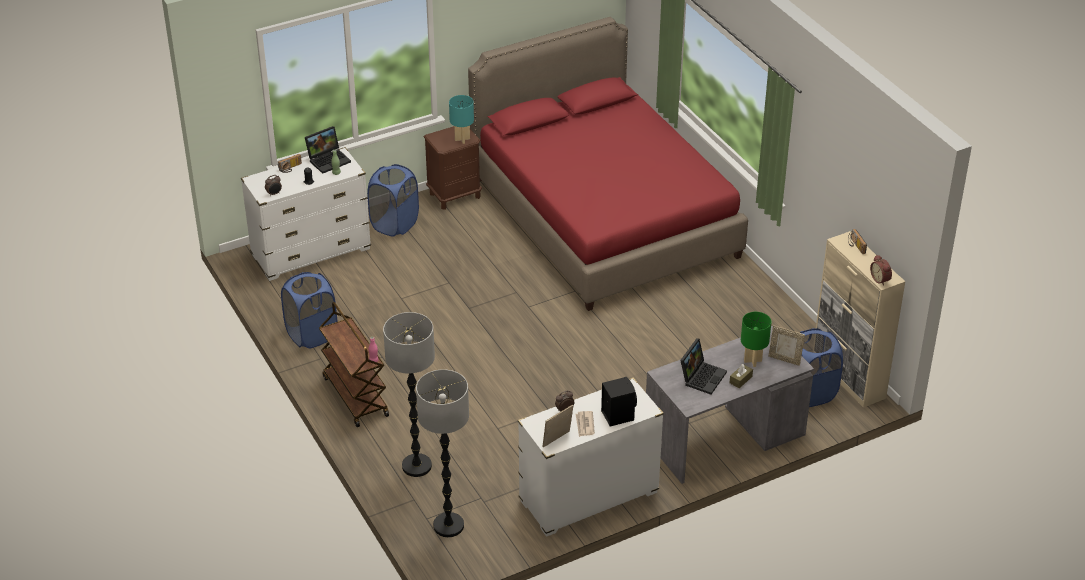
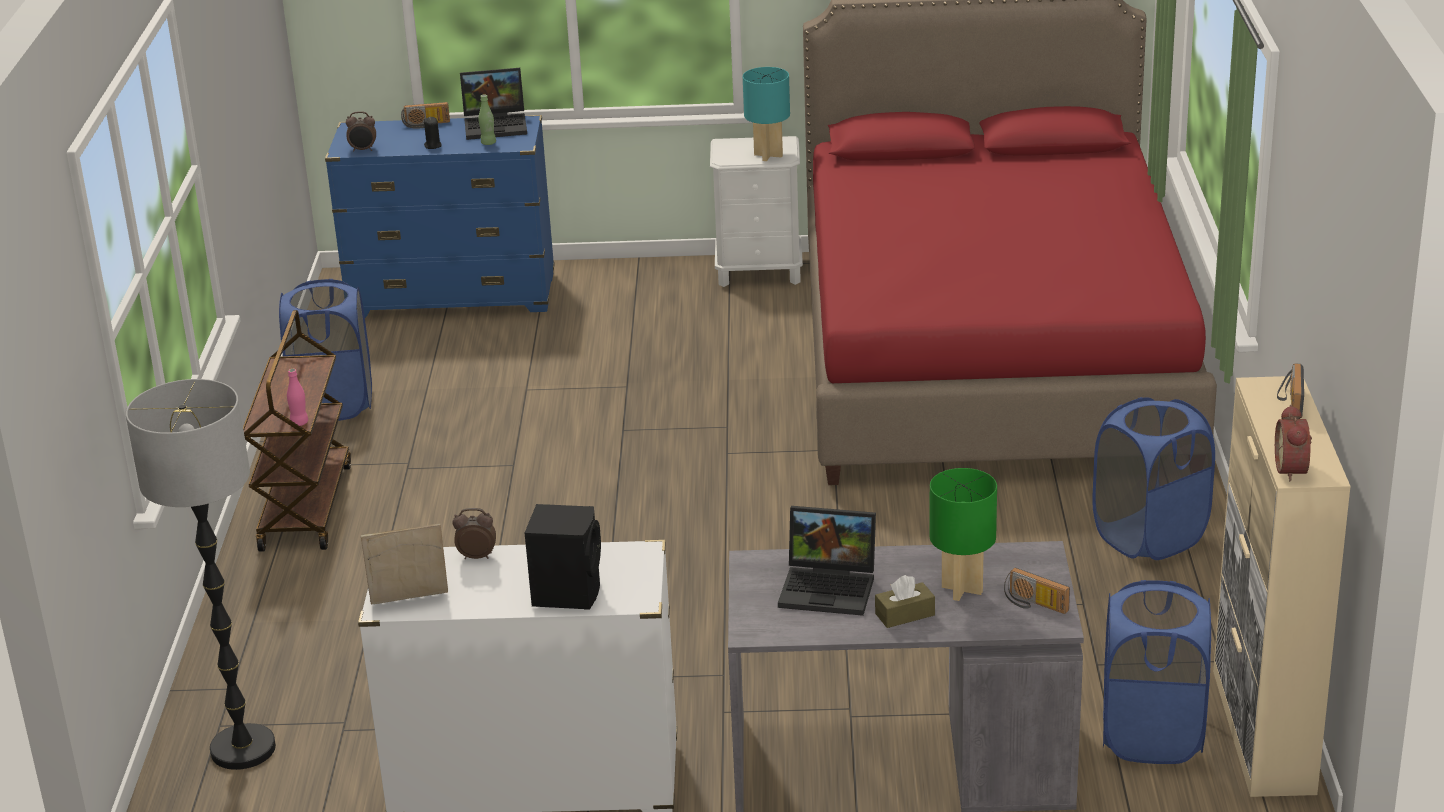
camera: 30 degrees right, 10 degrees down
(311, 252) = (453, 297): white dresser -> blue dresser
(394, 224) = (621, 289): blue laundry basket -> blue laundry basket (1149, 537)
(416, 466) = (290, 638): floor lamp -> none
(455, 195) = (760, 272): brown nightstand -> white nightstand
(584, 425) = (488, 590): newspaper -> none
(702, 376) = (830, 587): laptop -> laptop turned 45 degrees clockwise
(784, 359) = (1033, 604): picture frame -> radio

